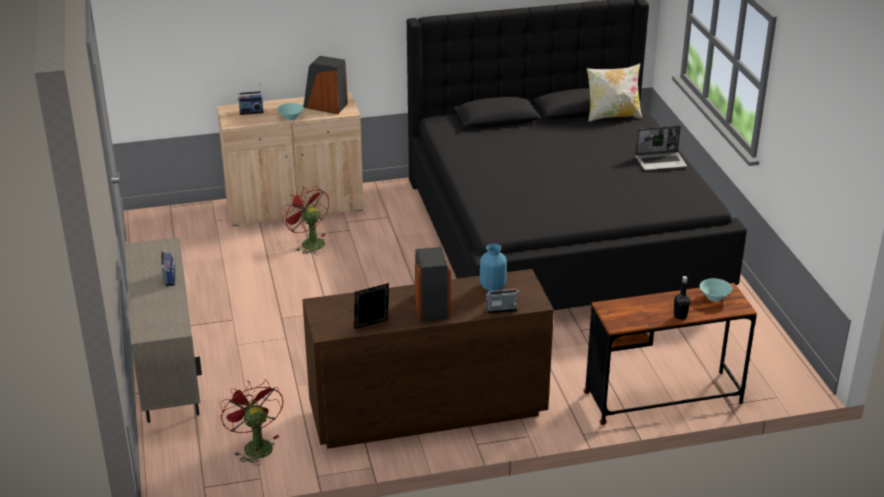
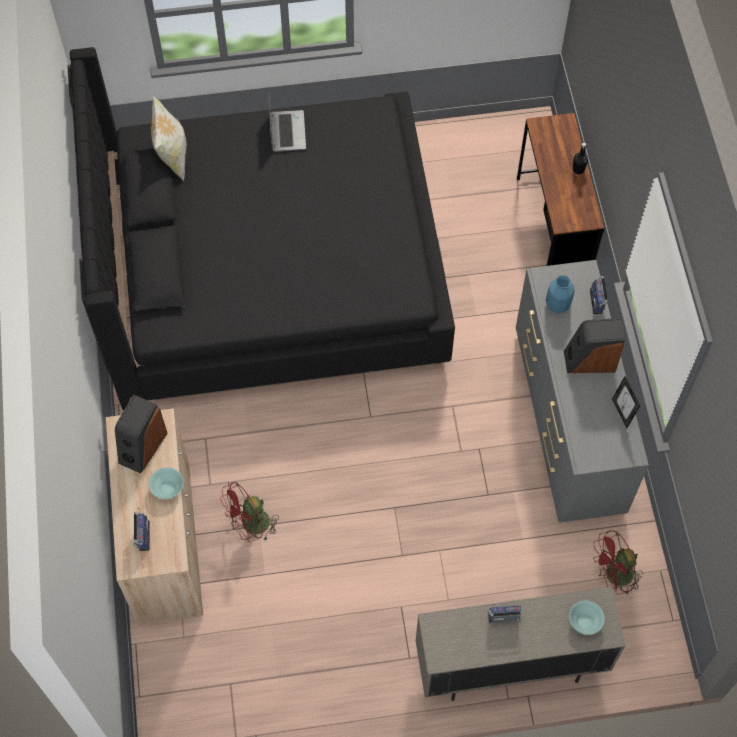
camera: 85 degrees left, 30 degrees up
(426, 412) = (567, 422): brown dresser -> grey dresser
(714, 297) = (549, 138): turquoise bowl -> turquoise bowl (585, 621)

